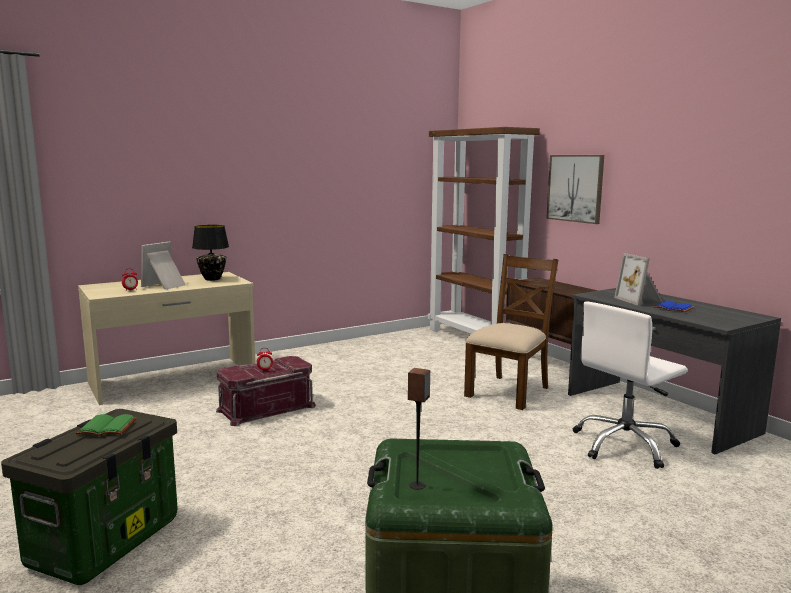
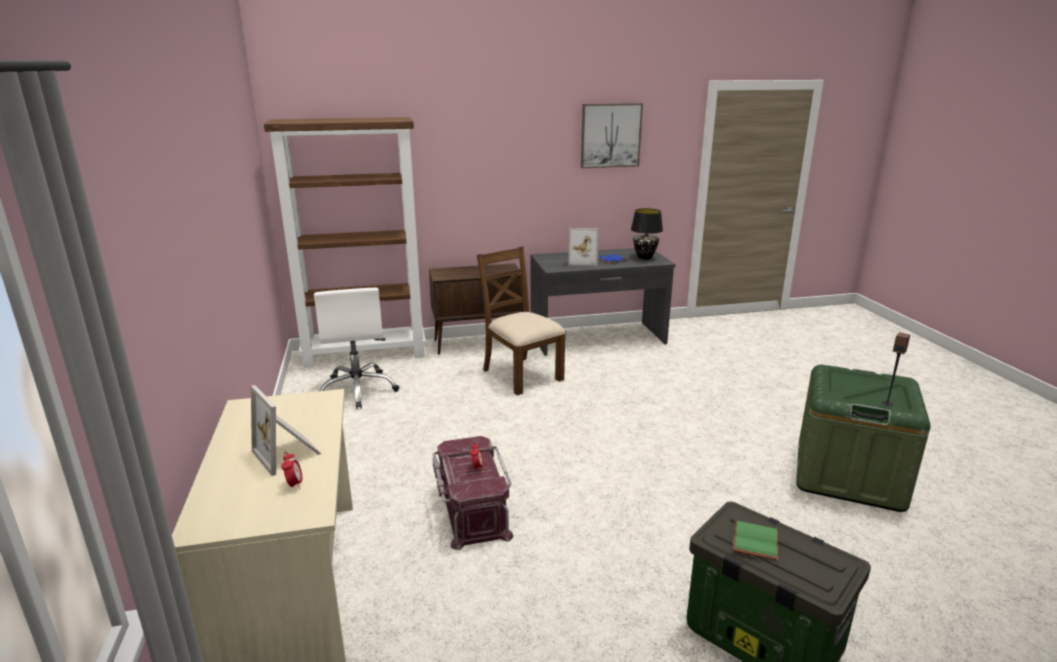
camera: 70 degrees left, 10 degrees up
(212, 279) = (280, 414): black table lamp -> black table lamp (645, 257)
(575, 188) = (463, 176): picture -> picture (610, 135)
(625, 445) = (644, 364): white office chair -> white office chair (358, 389)

